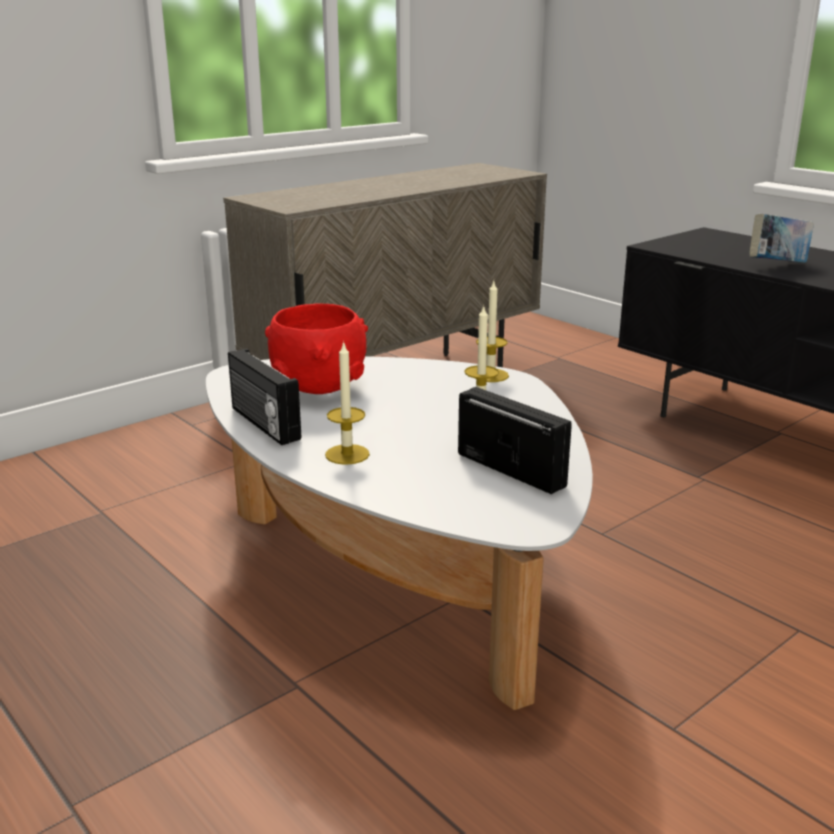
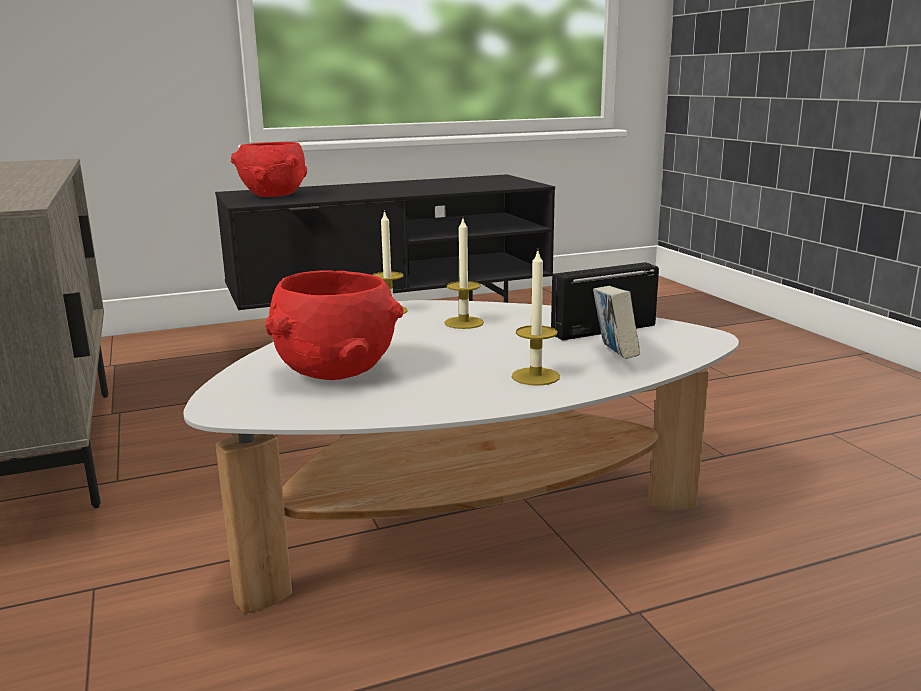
camera: 70 degrees left, 5 degrees down
(263, 424) = (420, 405): radio -> none
(711, 245) = (274, 196): none -> red bowl
(777, 264) = (353, 193): book -> book (614, 357)

